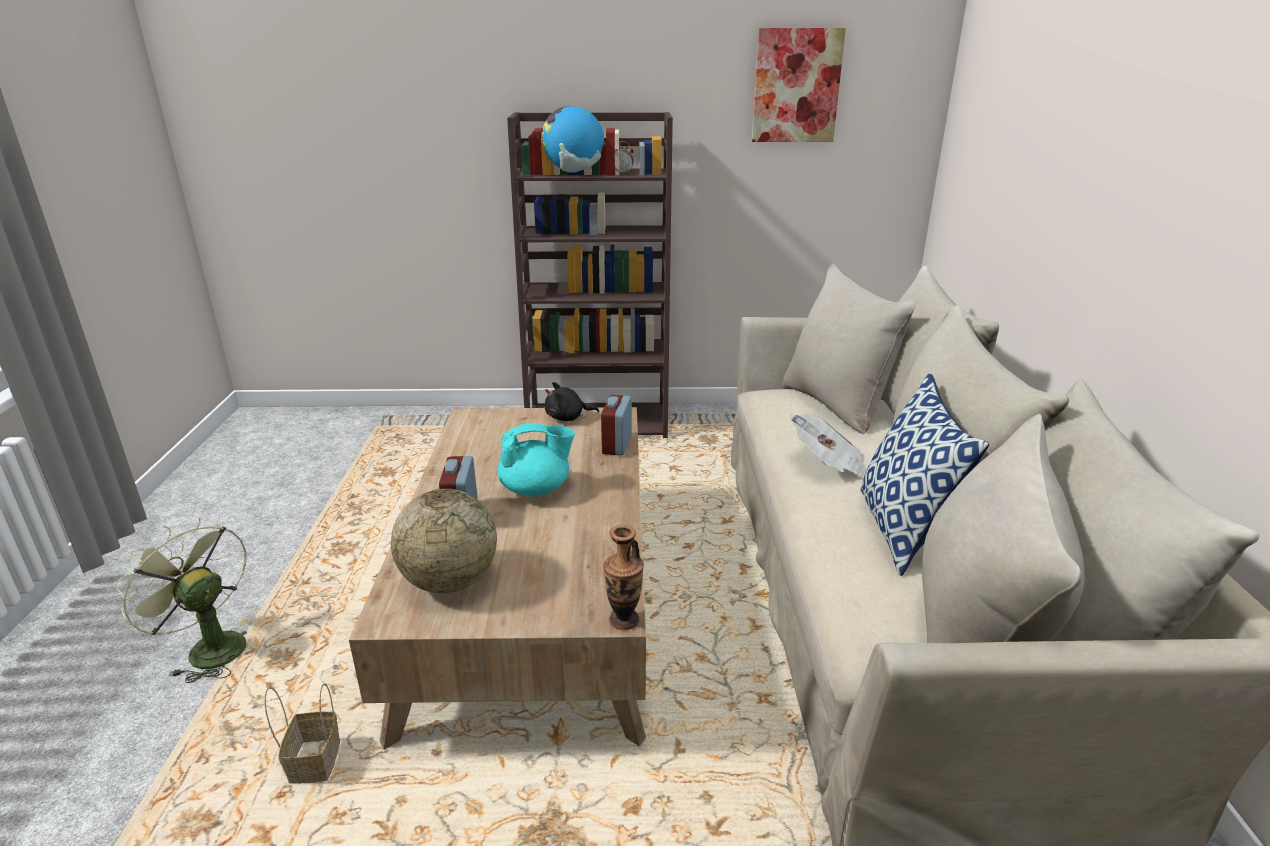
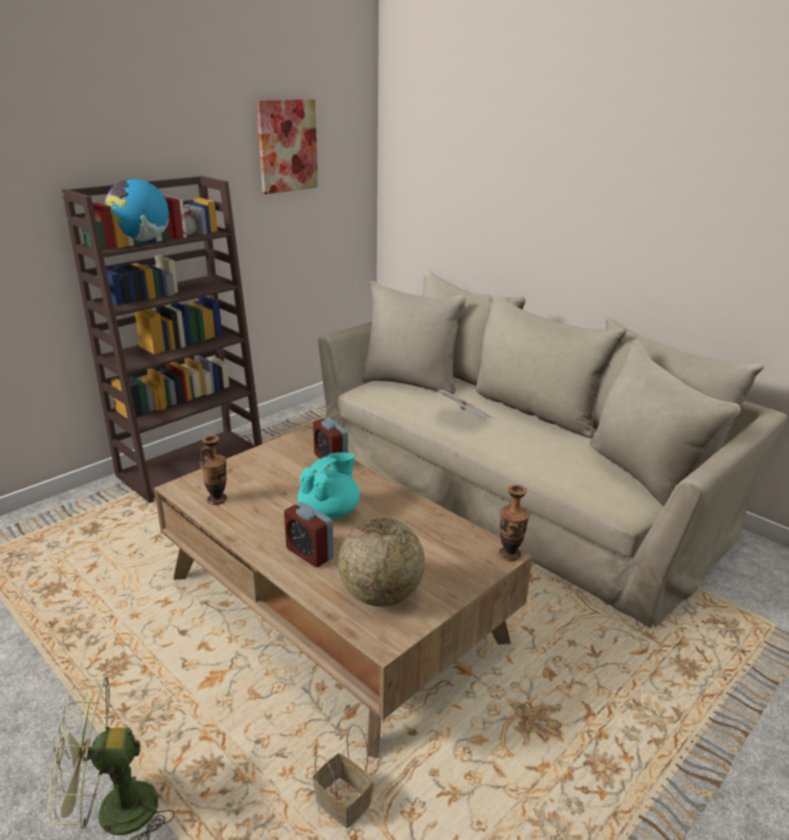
camera: 45 degrees left, 0 degrees up
(475, 437) = (217, 499): none -> vase
(567, 418) = (263, 456): black plush toy -> none
(903, 530) = (550, 438): pillow -> none

